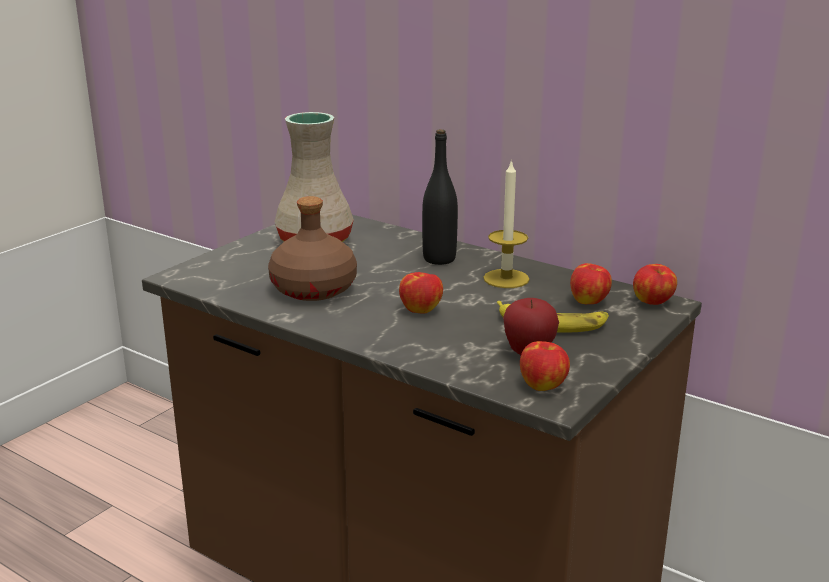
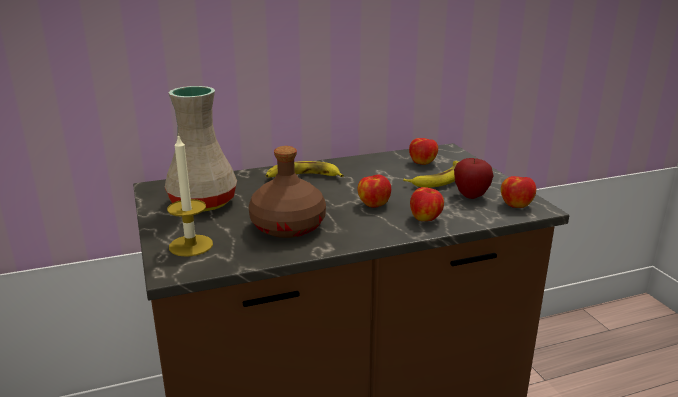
camera: 55 degrees left, 0 degrees up
(439, 259) = (303, 177): black bottle -> banana
(506, 279) = (362, 170): candle -> candle (191, 245)
(653, 302) = (442, 151): apple -> apple (426, 219)

